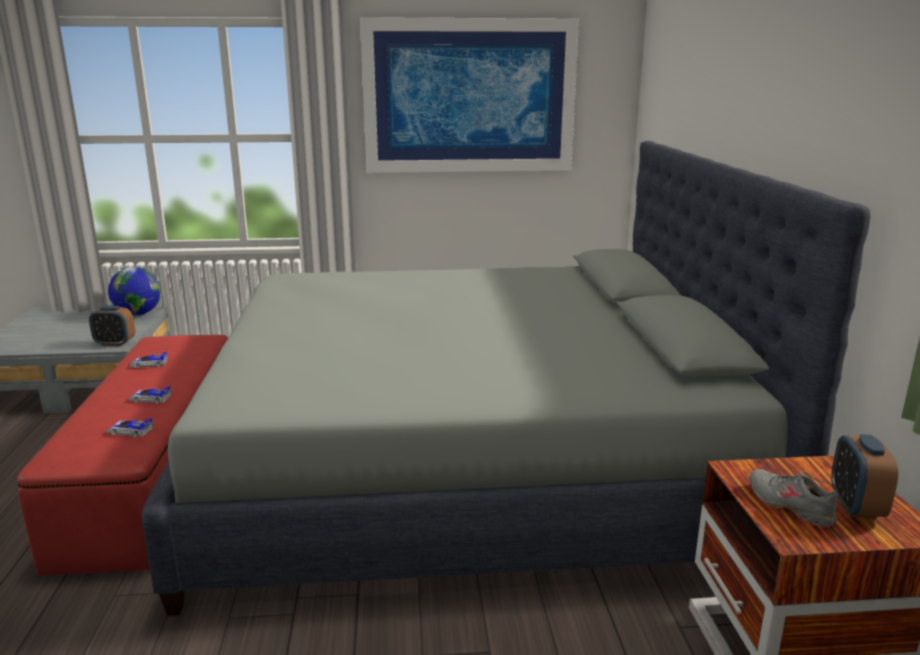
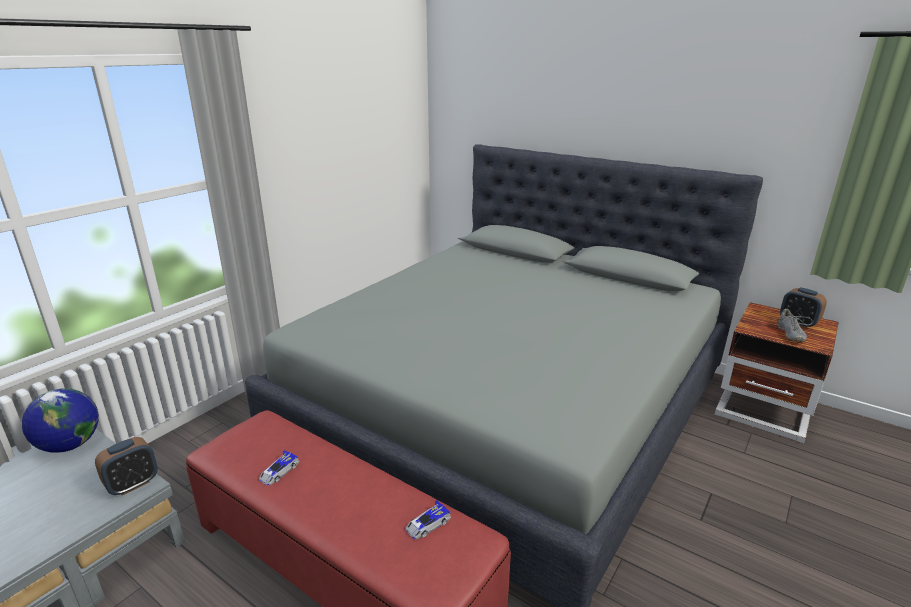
camera: 50 degrees left, 5 degrees up
(149, 399) = (367, 493): toy car -> none
(469, 97) = (334, 123): picture -> none
(790, 505) = (789, 334): grey shoe -> grey shoe turned 90 degrees counterclockwise

